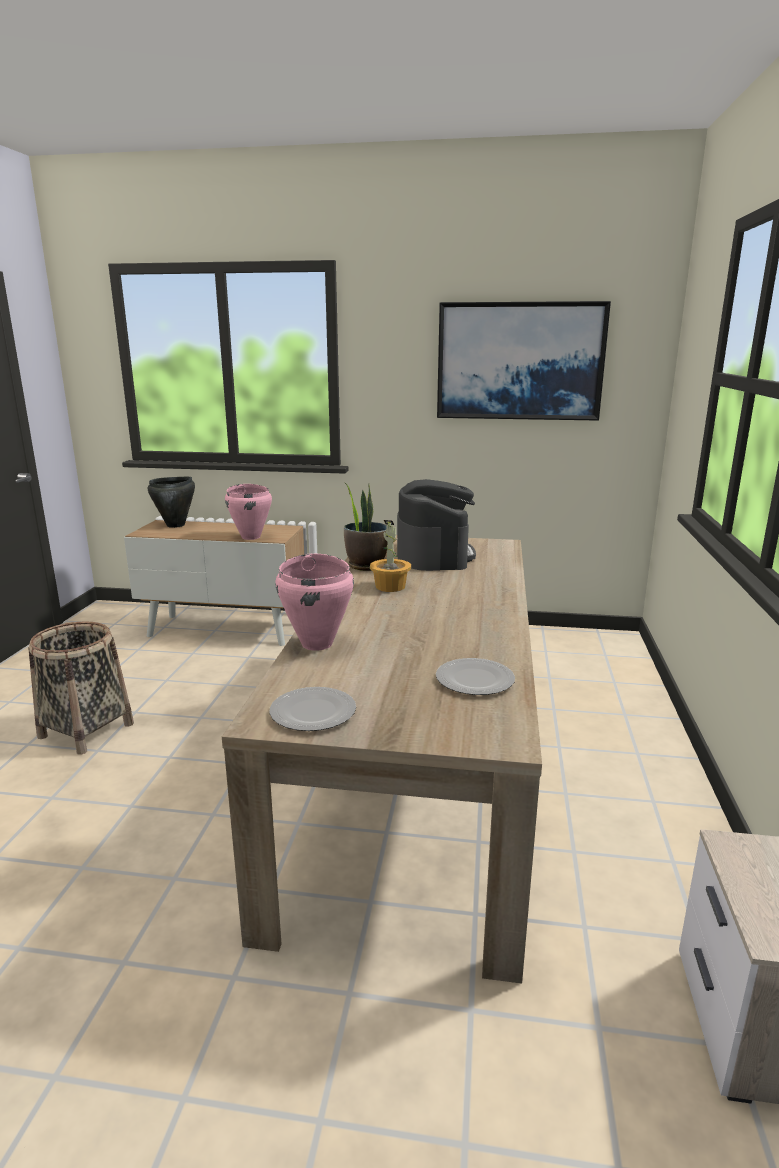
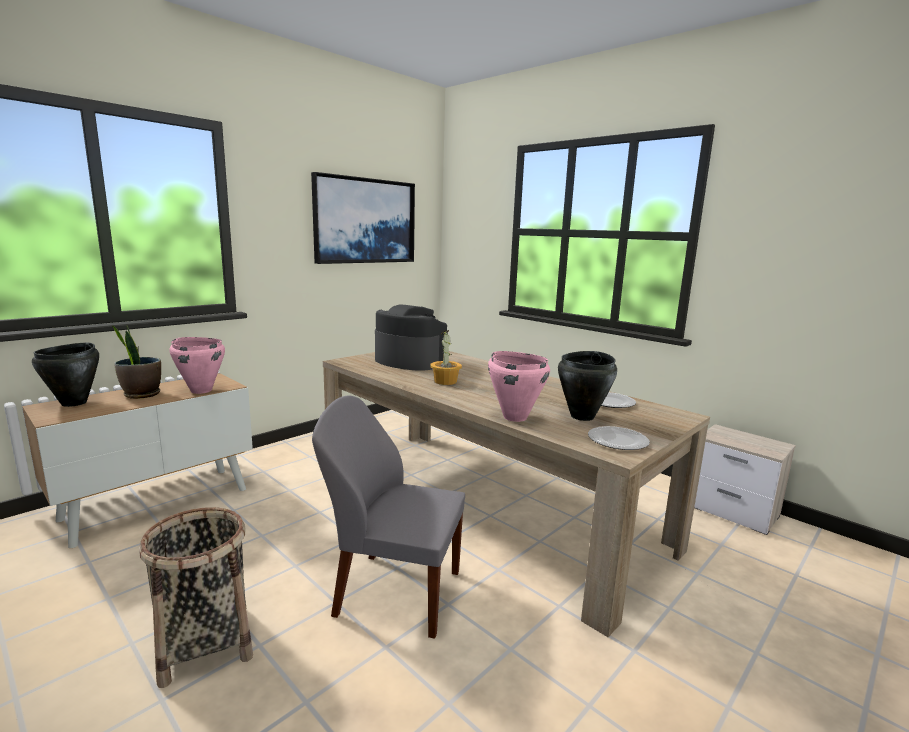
camera: 55 degrees left, 5 degrees down
(206, 778) = (395, 592): none -> grey chair
(366, 565) = (393, 376): potted plant -> potted plant (141, 394)
(378, 676) = (583, 416): none -> black cooking pot

